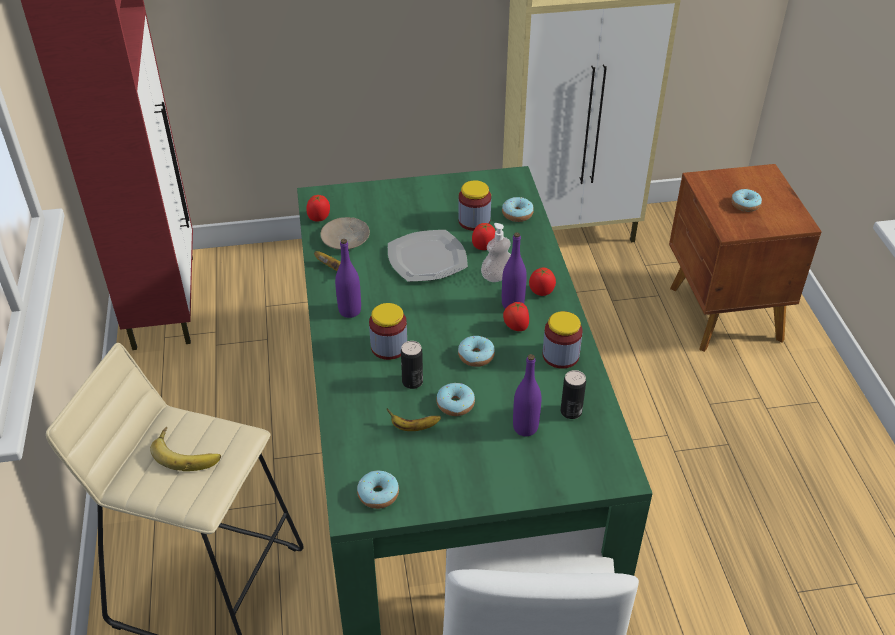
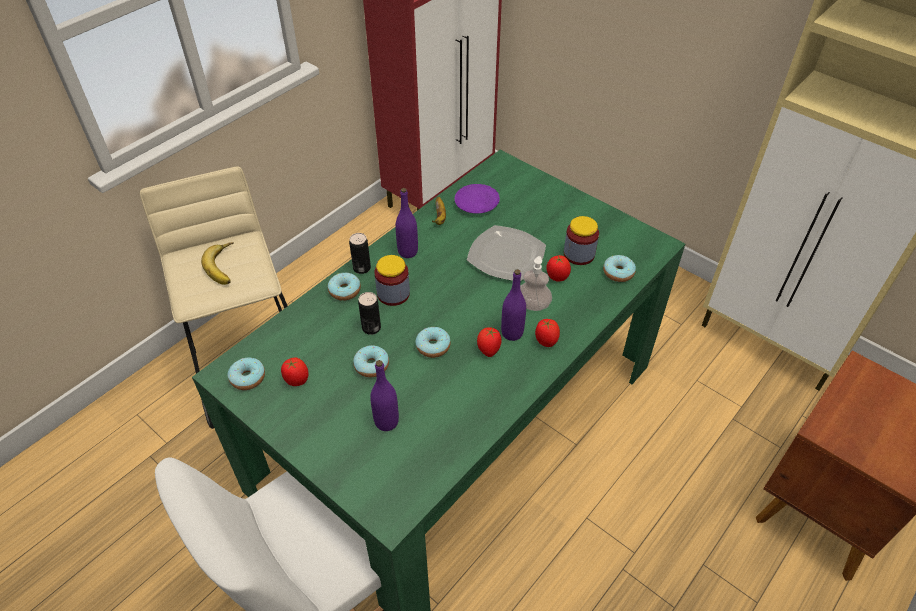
camera: 50 degrees right, 5 degrees up
(319, 218) = (482, 178): tomato -> tomato (296, 380)
(346, 238) = (477, 203): beige plate -> purple plate
(414, 427) = (327, 357): banana -> none
(560, 355) = (486, 396): jar -> none
(571, 411) = (431, 440): can -> can (362, 268)
(745, 205) = (873, 422): donut -> donut (344, 291)

